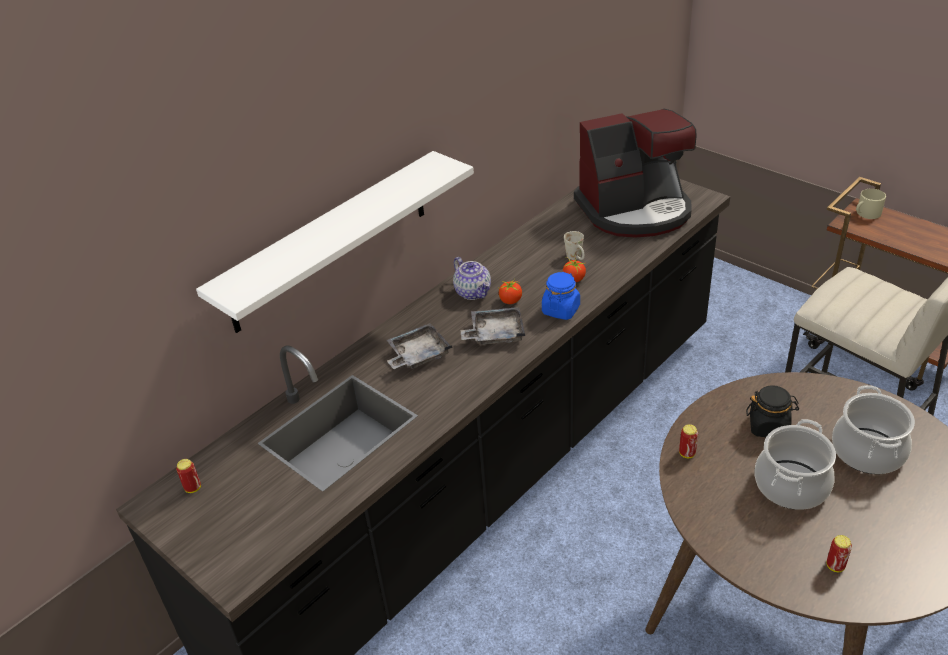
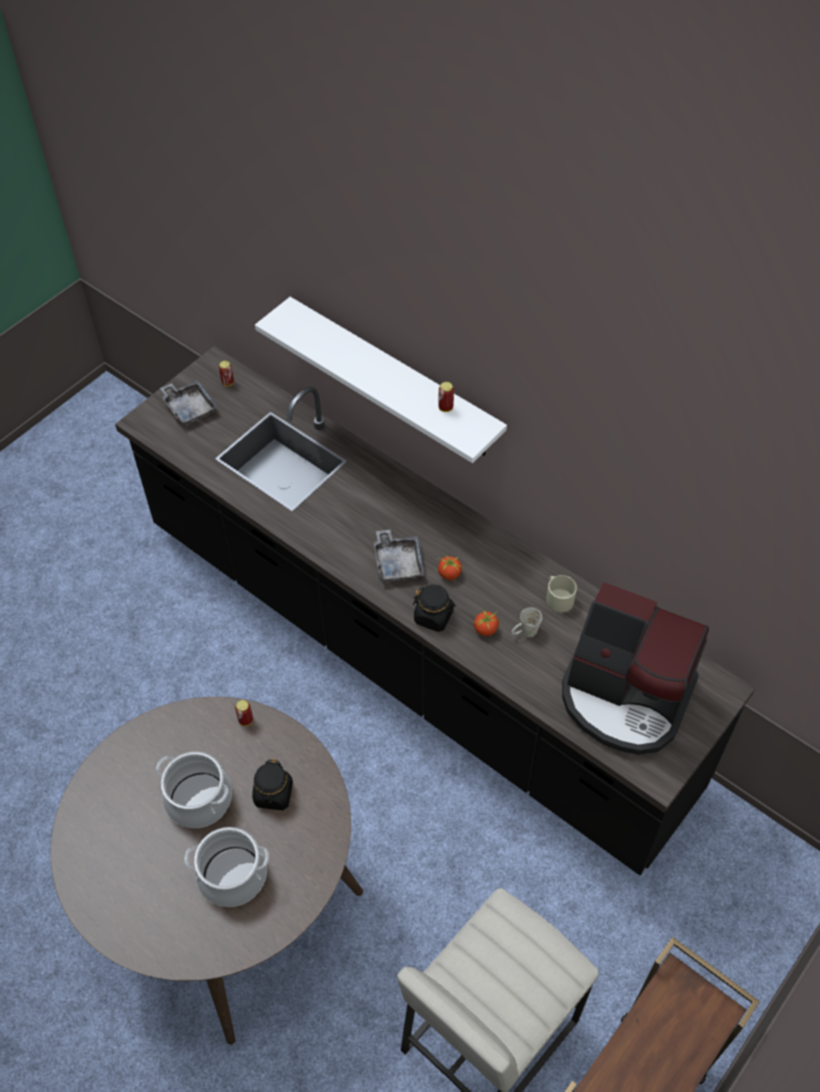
camera: 85 degrees right, 15 degrees up
(418, 355) = (370, 505): grey tray -> grey tray (189, 407)
(473, 292) = (464, 543): teapot -> none
(561, 310) = (433, 617): blue jar -> black jar
(635, 210) = (625, 697): coffee machine -> coffee machine turned 45 degrees counterclockwise
(835, 566) = (108, 816): can -> can (445, 408)
(866, 213) = (702, 1012): beige mug -> beige mug (558, 597)

